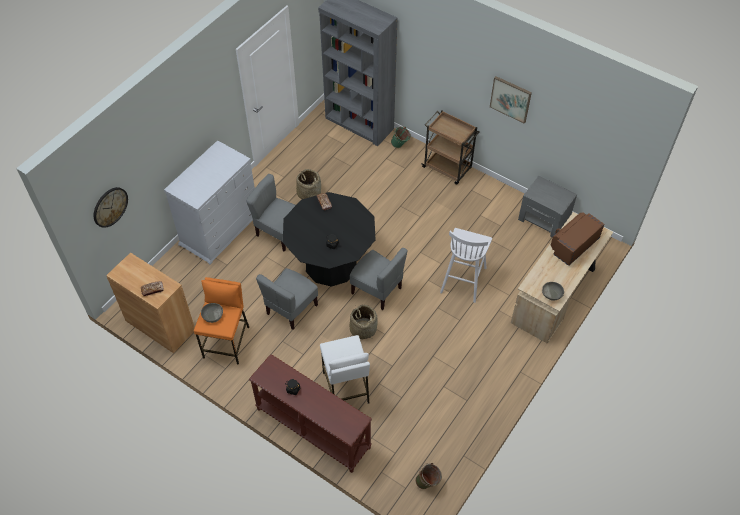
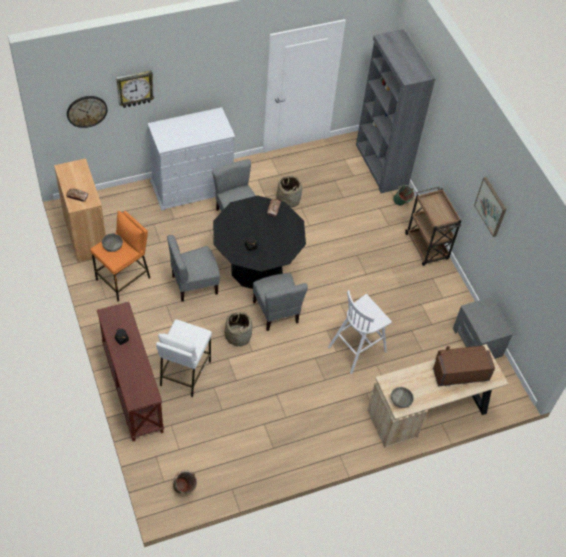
camera: 30 degrees right, 0 degrees up
(144, 161) = (135, 88): none -> wall clock

